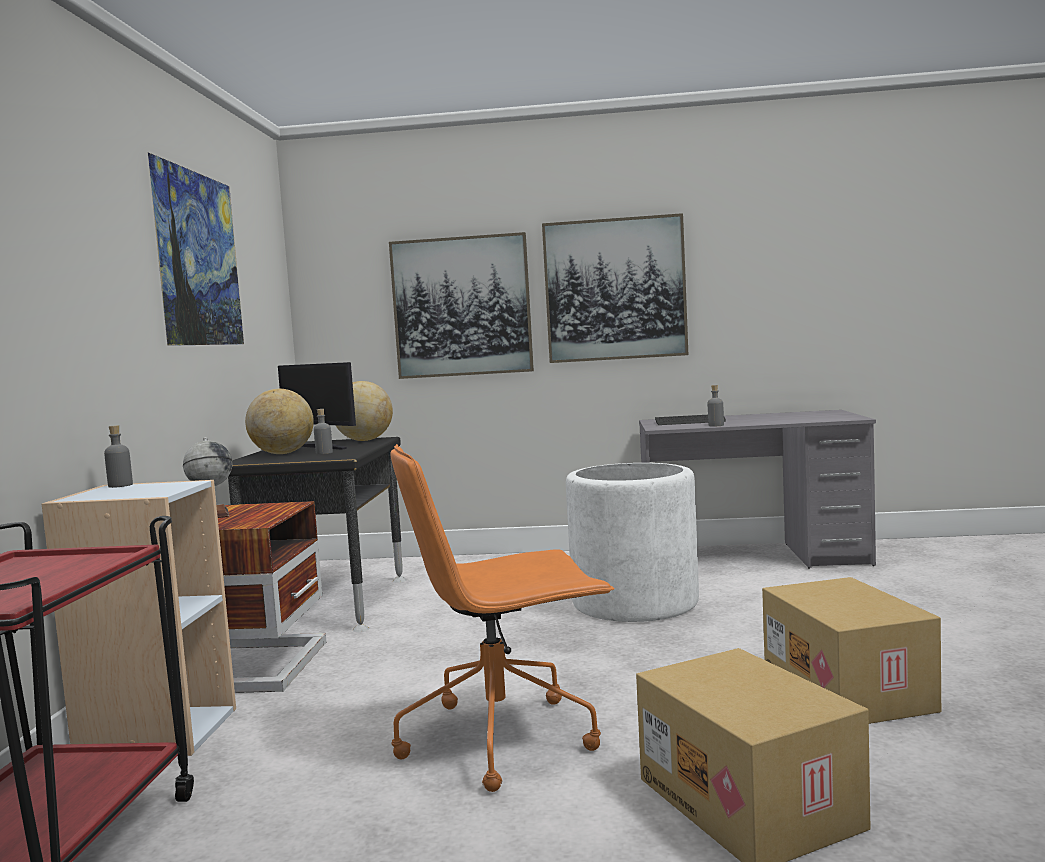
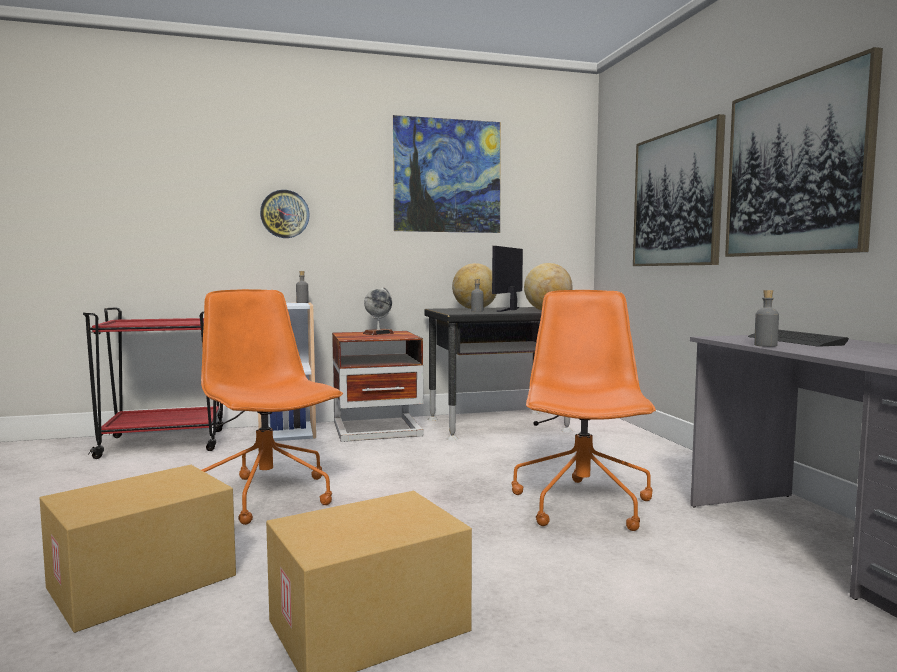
camera: 70 degrees right, 0 degrees up
(54, 317) = (285, 214): none -> wall clock
(635, 602) = (583, 508): white planter -> orange office chair

